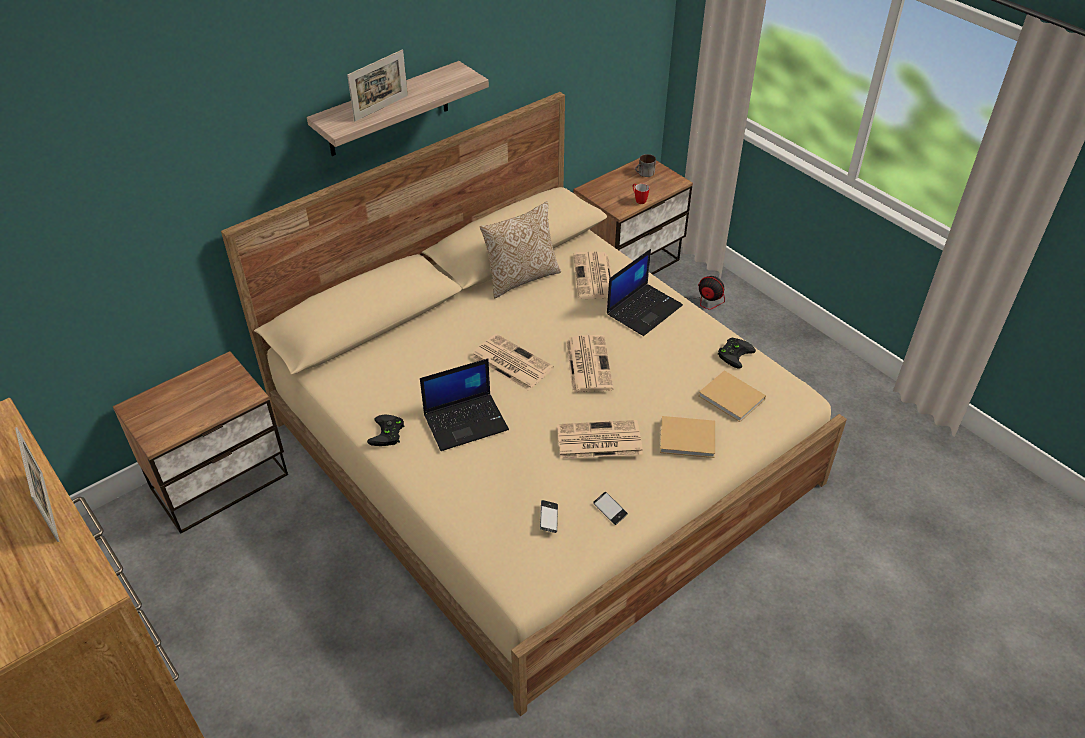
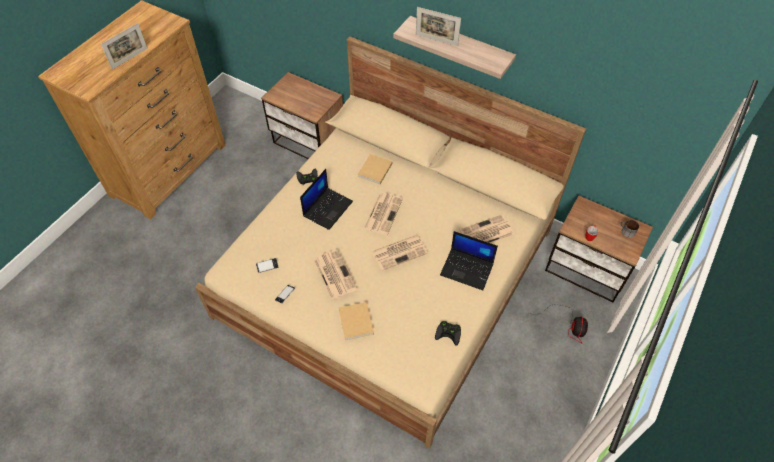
camera: 70 degrees right, 10 degrees up
(466, 421) = (327, 208): laptop -> laptop turned 105 degrees counterclockwise
(521, 278) = (464, 195): pillow -> none
(733, 398) = (403, 340): beige book -> beige book (374, 170)

